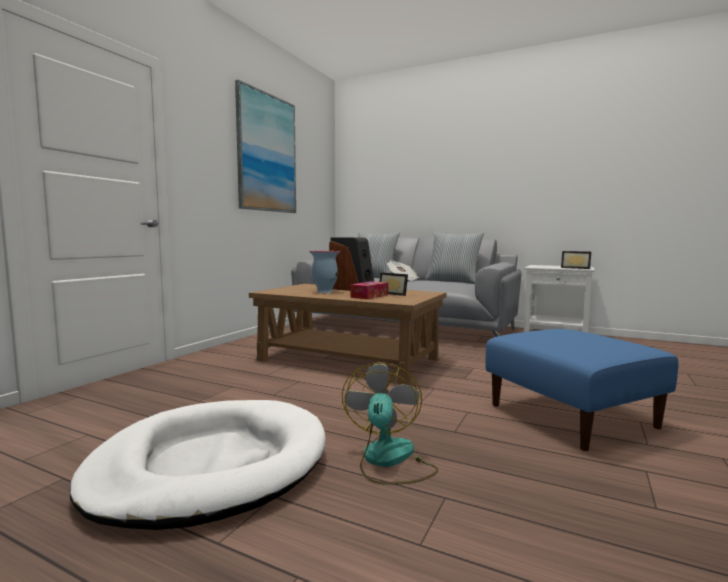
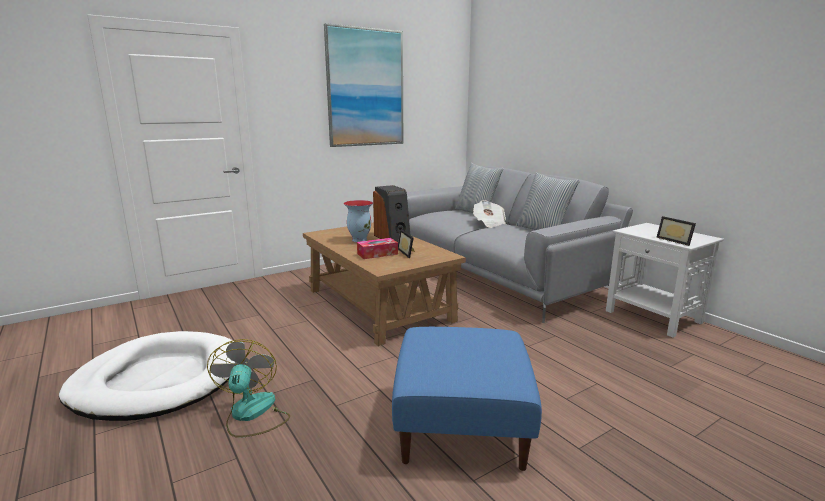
camera: 30 degrees right, 10 degrees up
(389, 460) = (251, 414): fan -> fan turned 45 degrees counterclockwise

